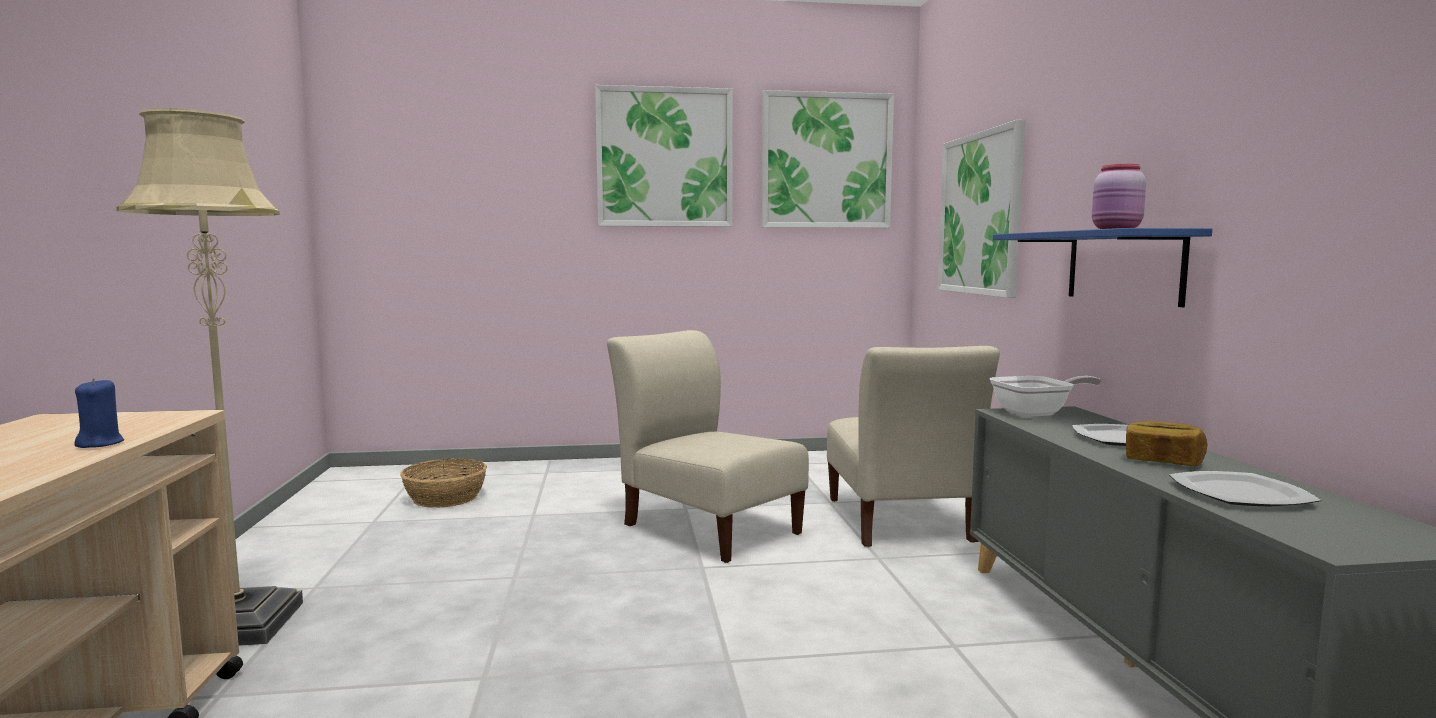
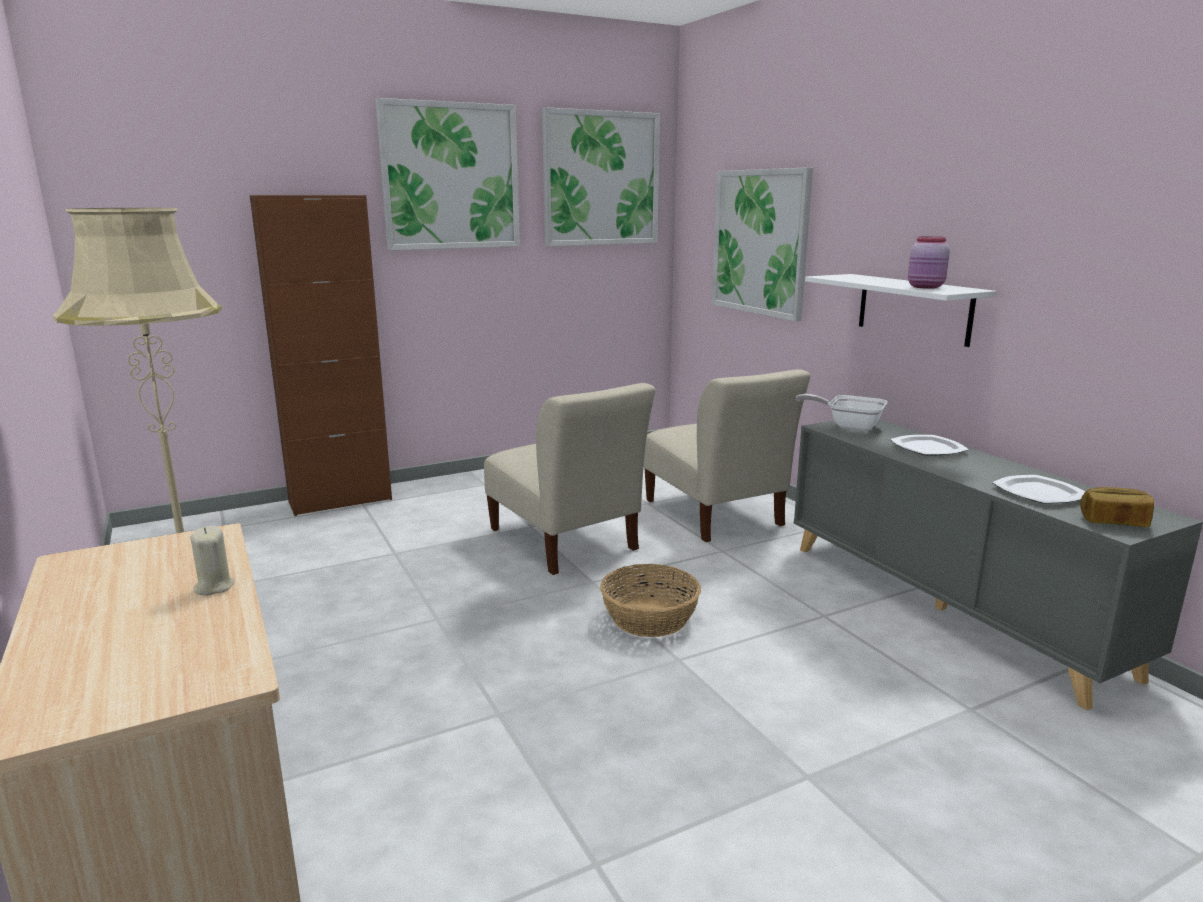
camera: 20 degrees left, 10 degrees up
(100, 444) = (214, 587): blue candle -> beige candle
(445, 497) = (285, 547): basket -> basket (649, 617)
(529, 467) = (340, 501): none -> brown cabinet
(707, 527) = (565, 542): beige chair -> beige chair turned 150 degrees counterclockwise
(1037, 413) = (849, 426): frying pan -> frying pan turned 120 degrees counterclockwise
(1123, 266) = (913, 308): blue shelf -> white shelf
(1162, 462) = (972, 468): bread -> bread (1113, 521)

